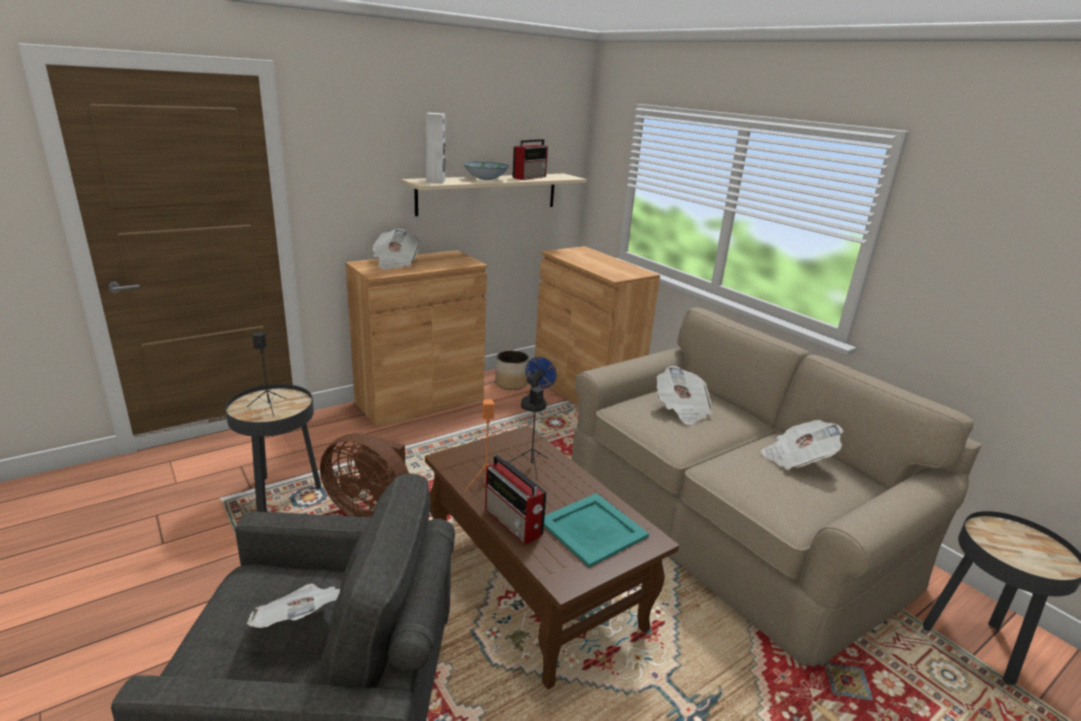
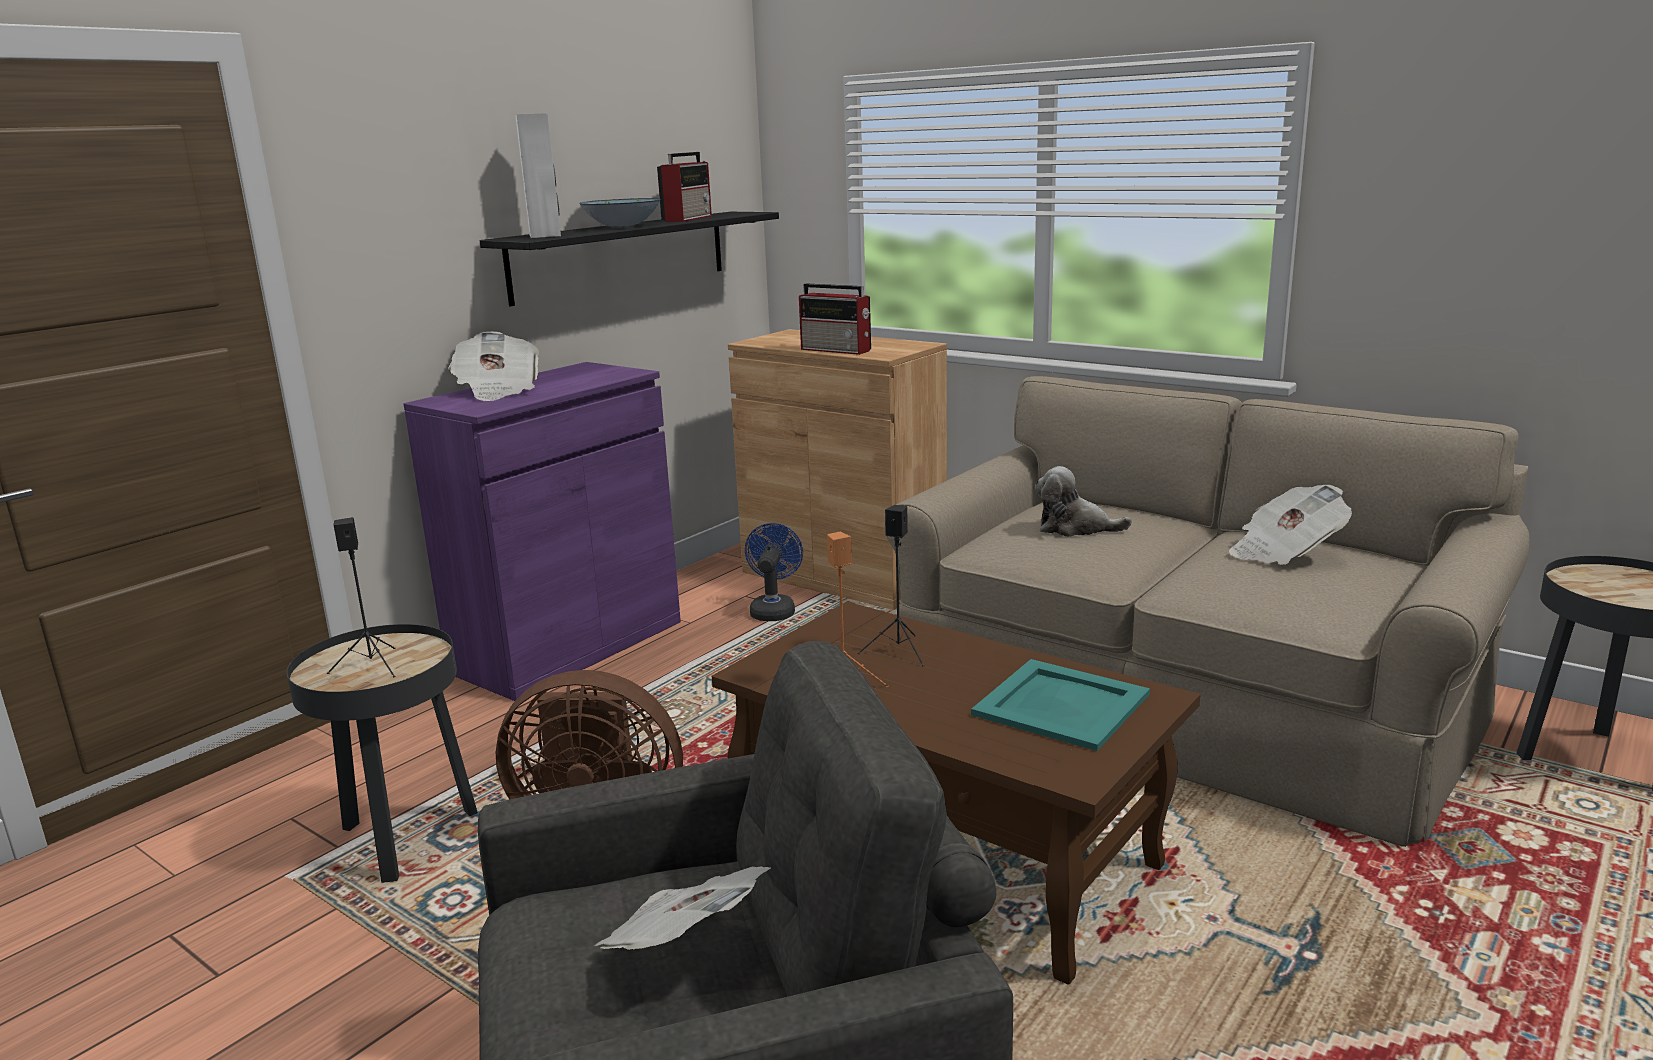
camera: 15 degrees left, 5 degrees down
(420, 401) = (568, 646): brown cabinet -> purple cabinet
(488, 193) = (621, 255): beige shelf -> black shelf
(511, 383) = (713, 589): planter -> none
(514, 523) = (935, 726): radio -> radio (837, 350)
(681, 409) = (1075, 528): newspaper -> plush toy

